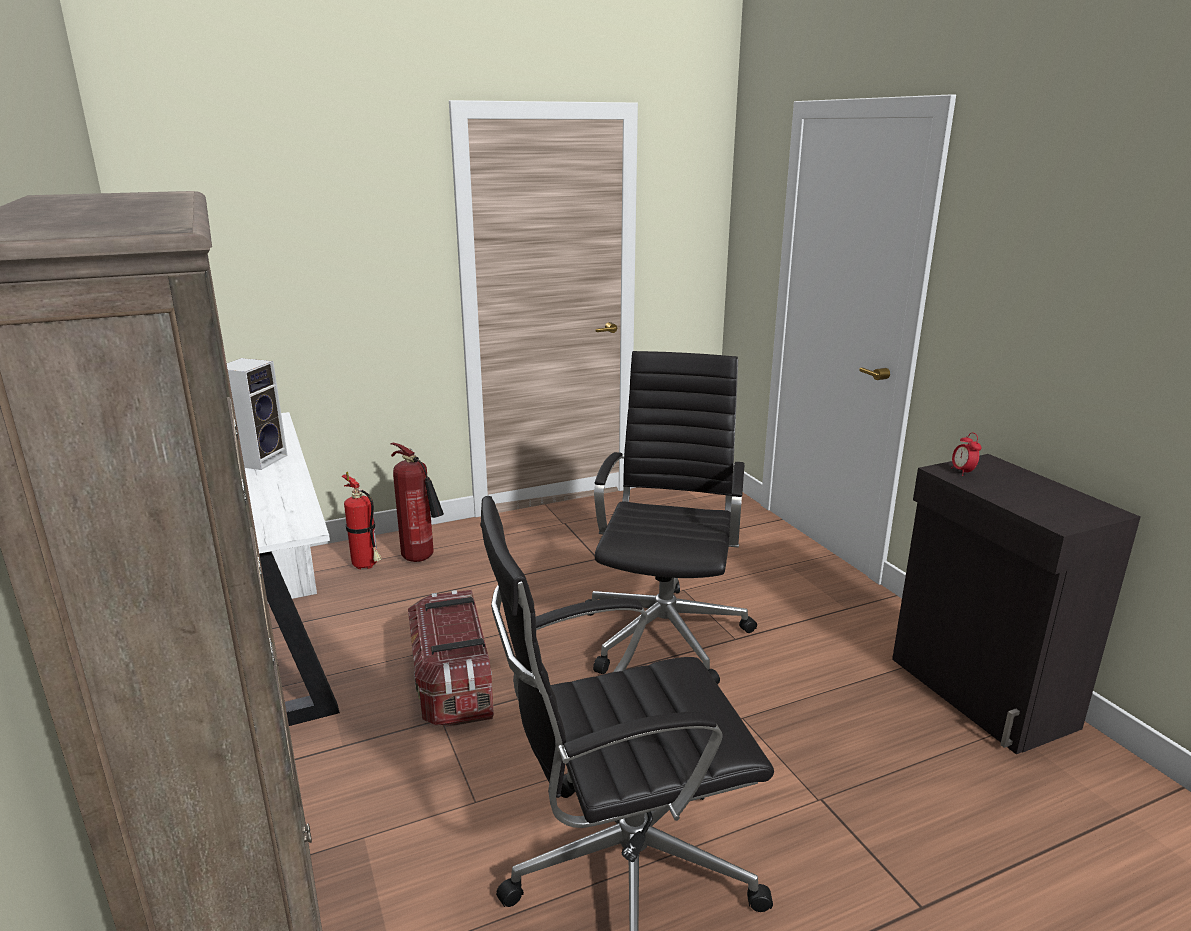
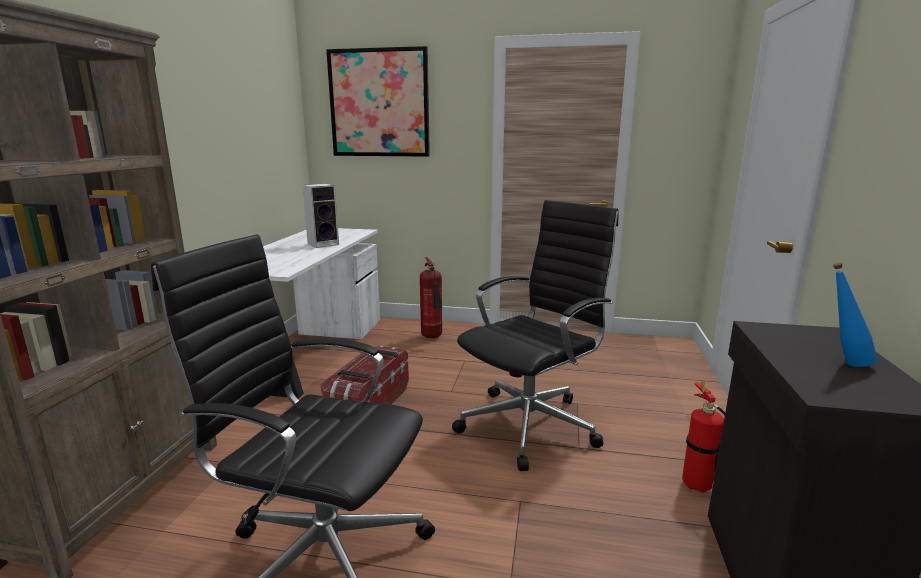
camera: 35 degrees right, 5 degrees down
(266, 204) = (379, 103): none -> picture
(367, 566) = (401, 333): fire extinguisher -> fire extinguisher (699, 488)
(962, 472) = (779, 333): alarm clock -> none
(1033, 490) = (842, 363): none -> blue bottle

